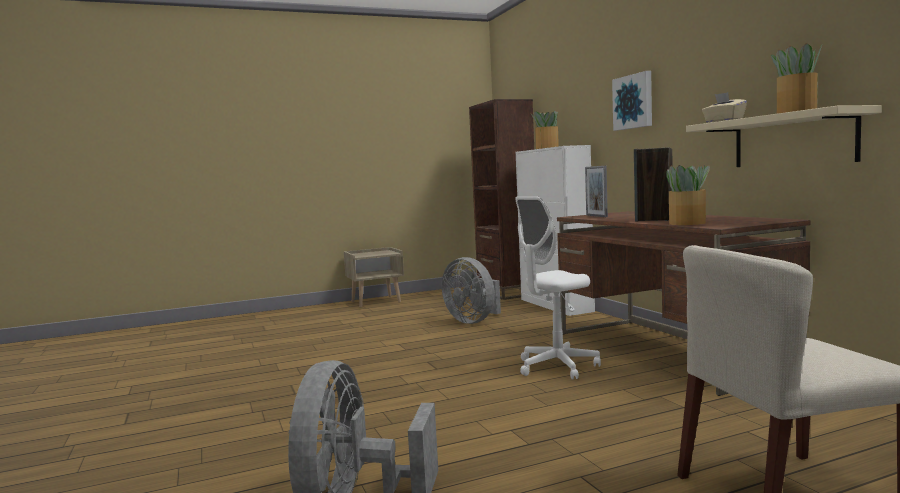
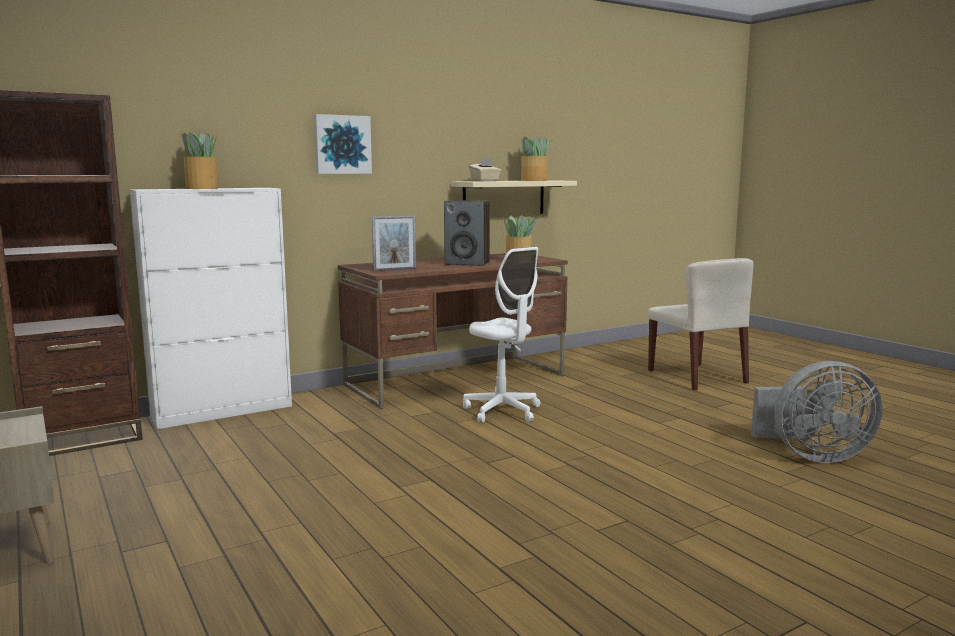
camera: 100 degrees left, 5 degrees up
(473, 321) = (283, 451): grey fan -> none

